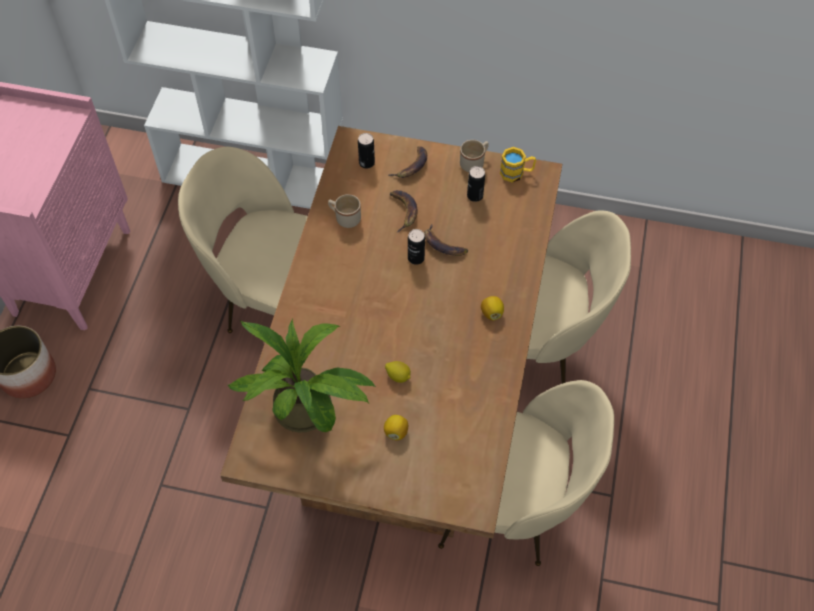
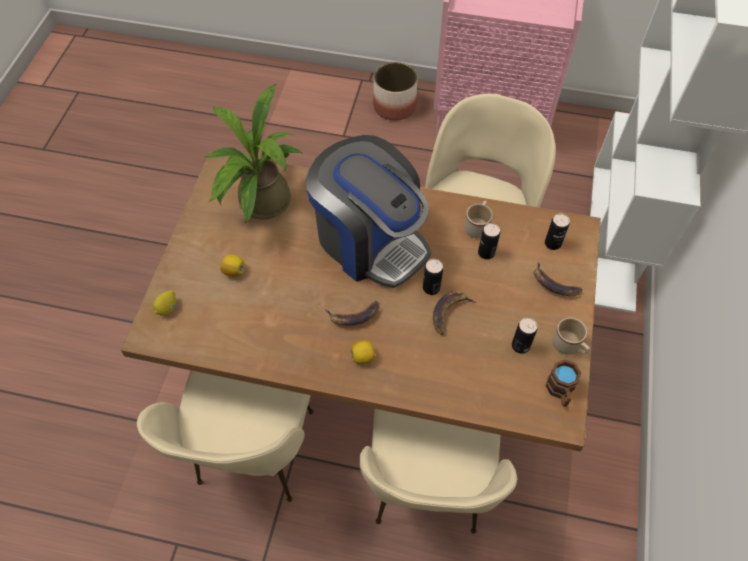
camera: 90 degrees right, 0 degrees up
(360, 308) = (370, 241): none -> coffee machine
(376, 213) = (486, 252): none -> can
(398, 376) = (292, 273): lemon -> lemon (167, 308)
(404, 211) = (491, 277): banana -> banana (354, 316)
(516, 173) = (560, 391): yellow mug -> brown mug

